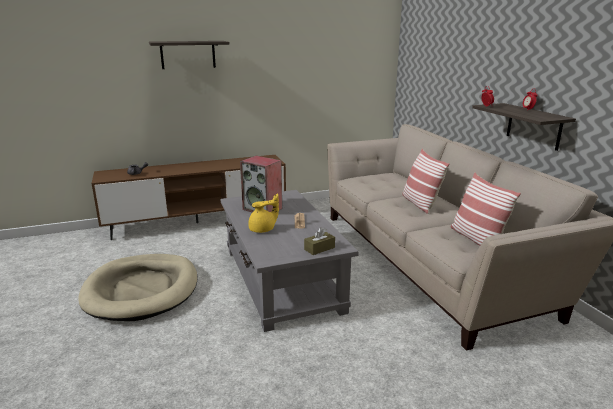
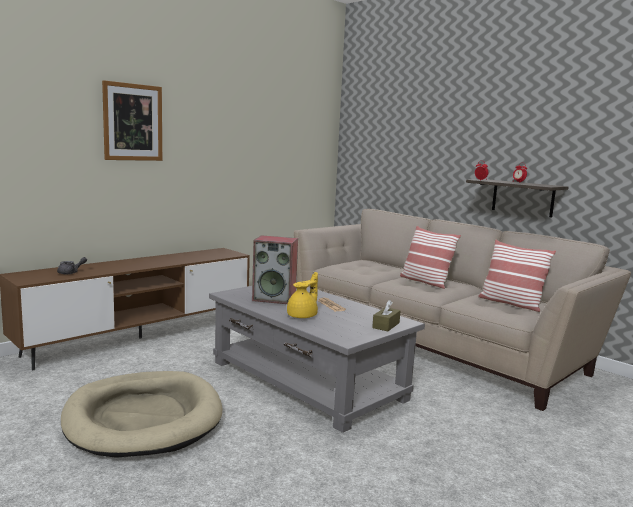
camera: 25 degrees left, 10 degrees down
(188, 54) = (133, 122): shelf -> picture

